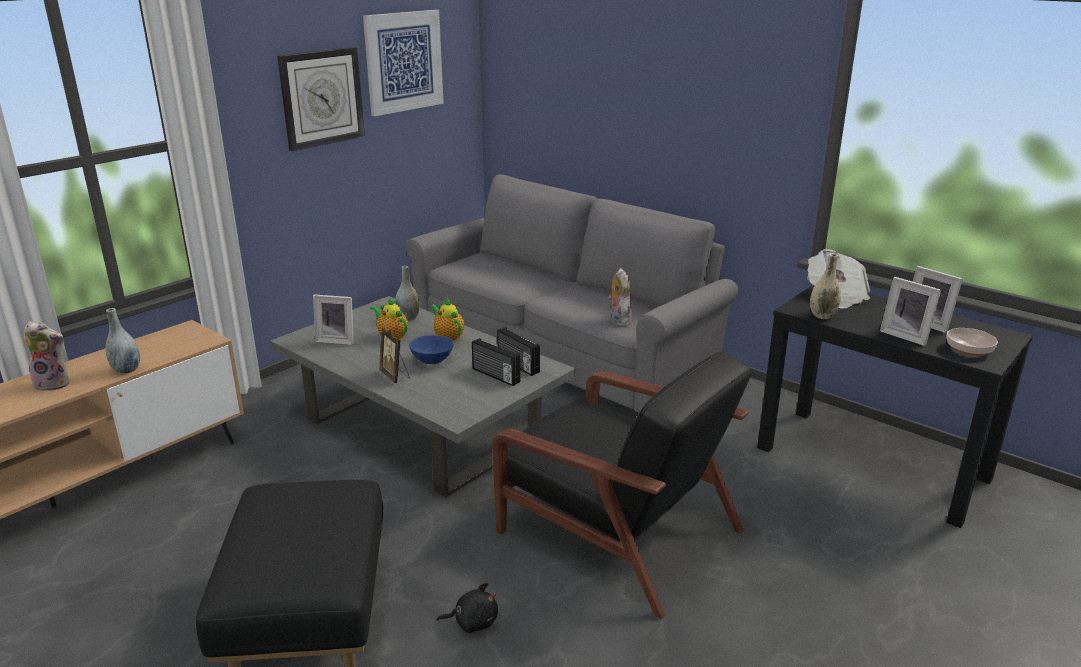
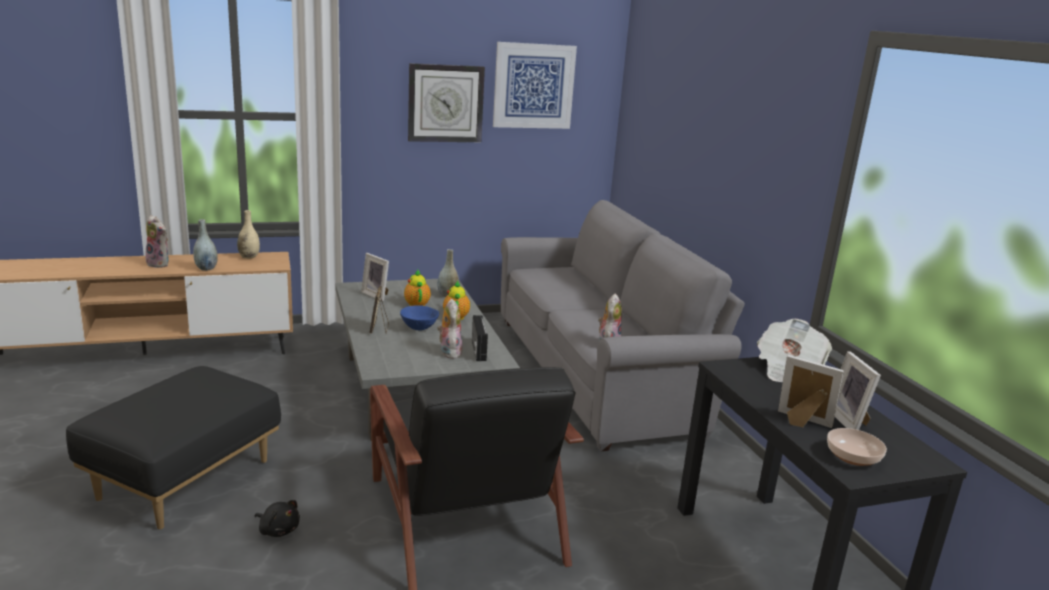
camera: 30 degrees right, 5 degrees down
(495, 376) = (449, 352): radio -> plush toy
(822, 316) = (740, 380): beige vase -> beige vase (249, 257)
(906, 336) = (802, 422): picture frame -> picture frame turned 135 degrees clockwise

